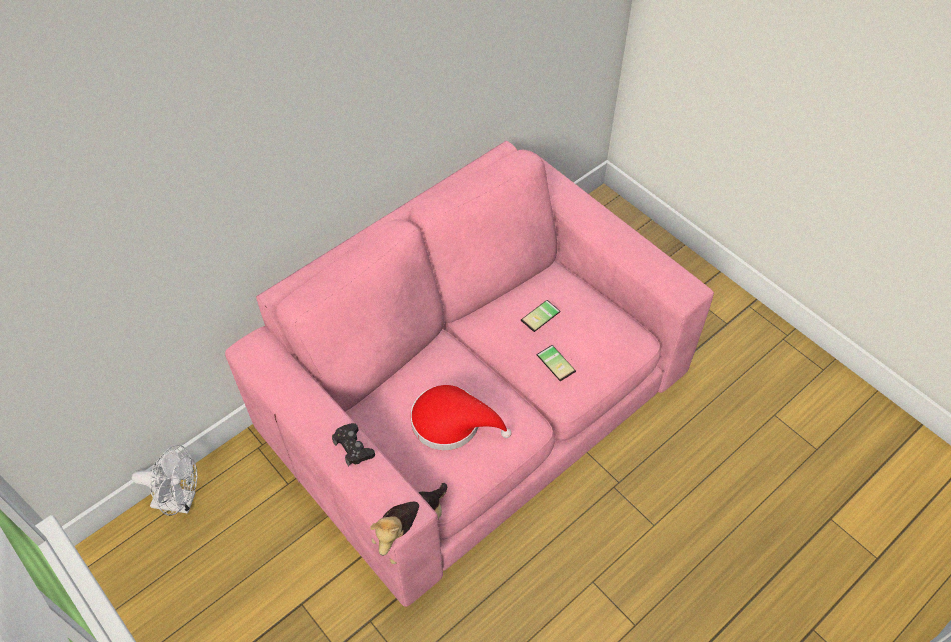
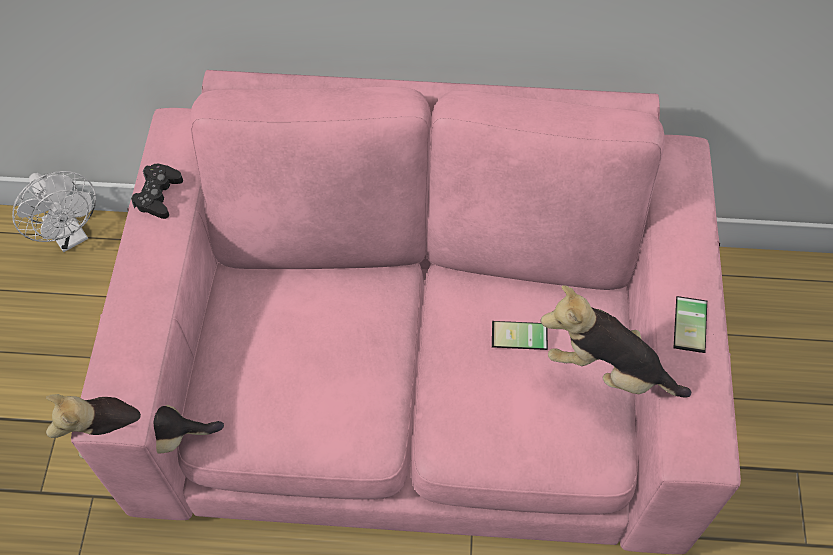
camera: 45 degrees right, 5 degrees up
(353, 447) = (148, 304): black game controller -> black game controller (158, 195)
(452, 422) = (296, 368): red hat -> none
(557, 362) = (477, 403): phone -> phone (693, 325)
(610, 289) = (607, 369): none -> plush toy

